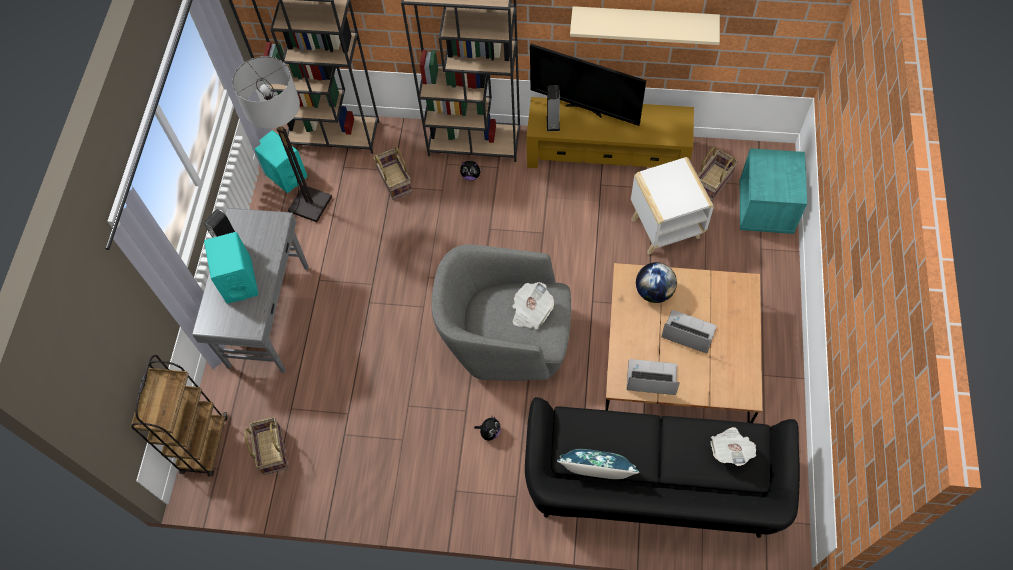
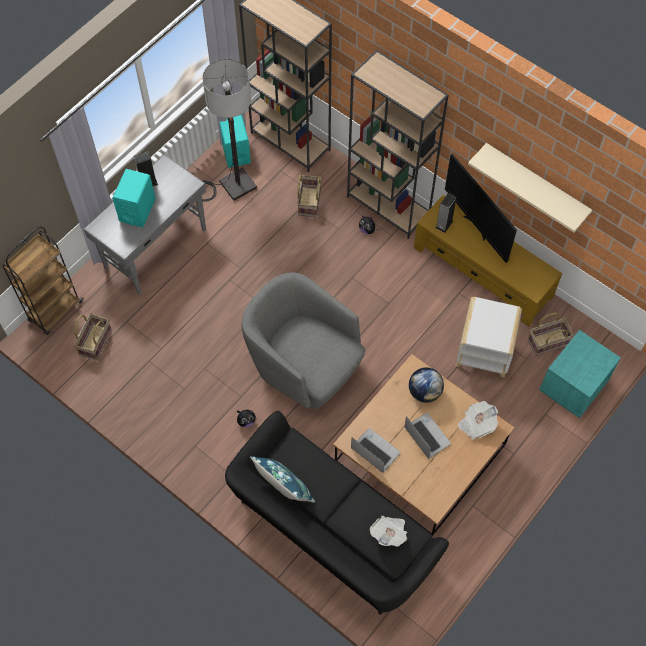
camera: 30 degrees right, 0 degrees up
(531, 311) = (322, 351): newspaper -> newspaper (476, 424)

